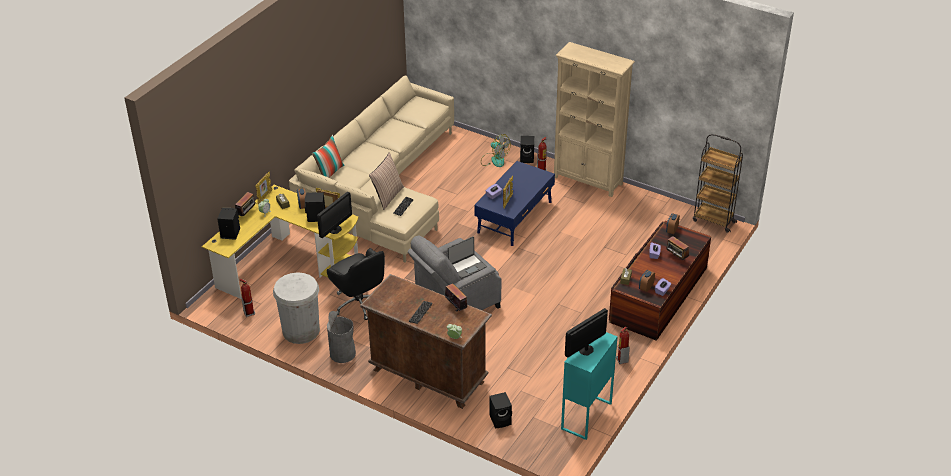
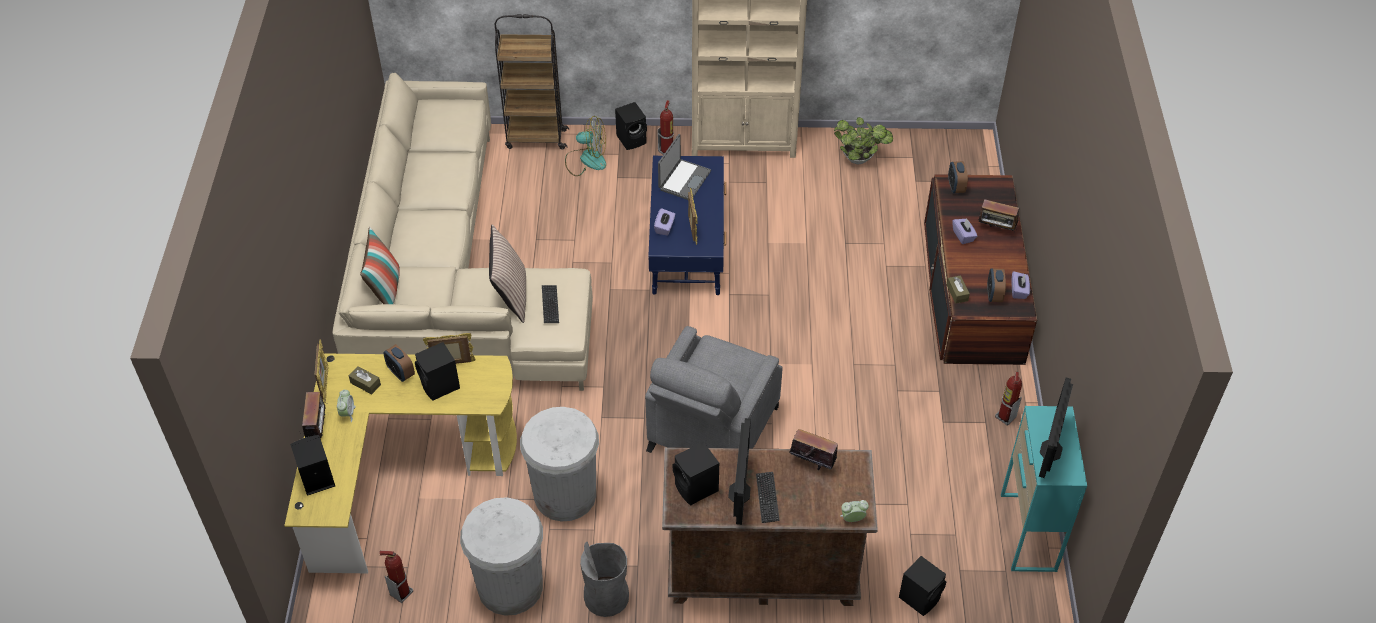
camera: 30 degrees left, 10 degrees up
(335, 229) = (488, 396): monitor -> monitor (739, 492)
(358, 303) = (565, 495): black office chair -> white trash can
(389, 296) = (696, 489): none -> black speaker
(467, 266) = (726, 370): laptop -> laptop (683, 180)
(648, 210) = (860, 159): none -> potted plant
(713, 221) = (956, 143): brown cart -> brown cart (536, 139)

